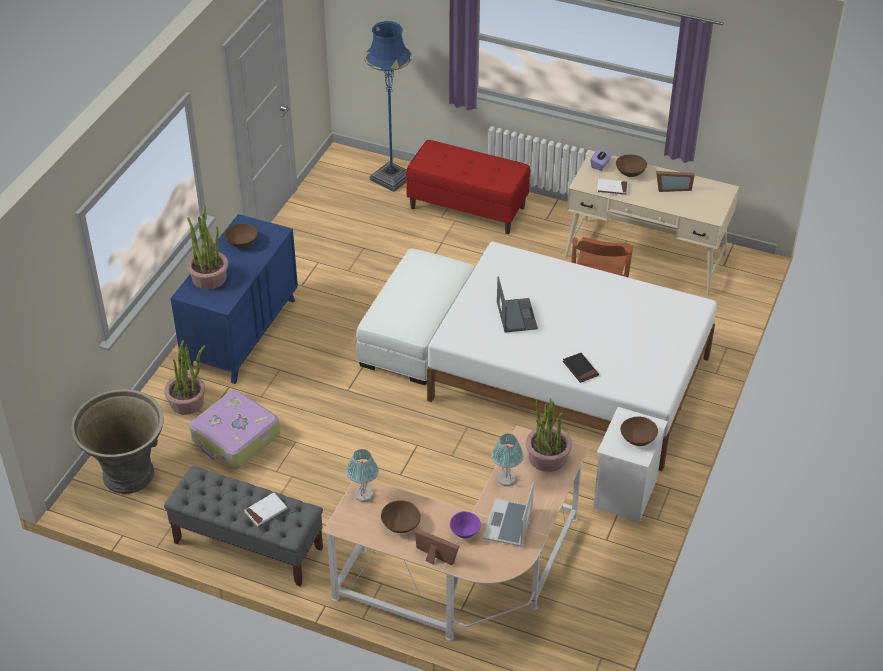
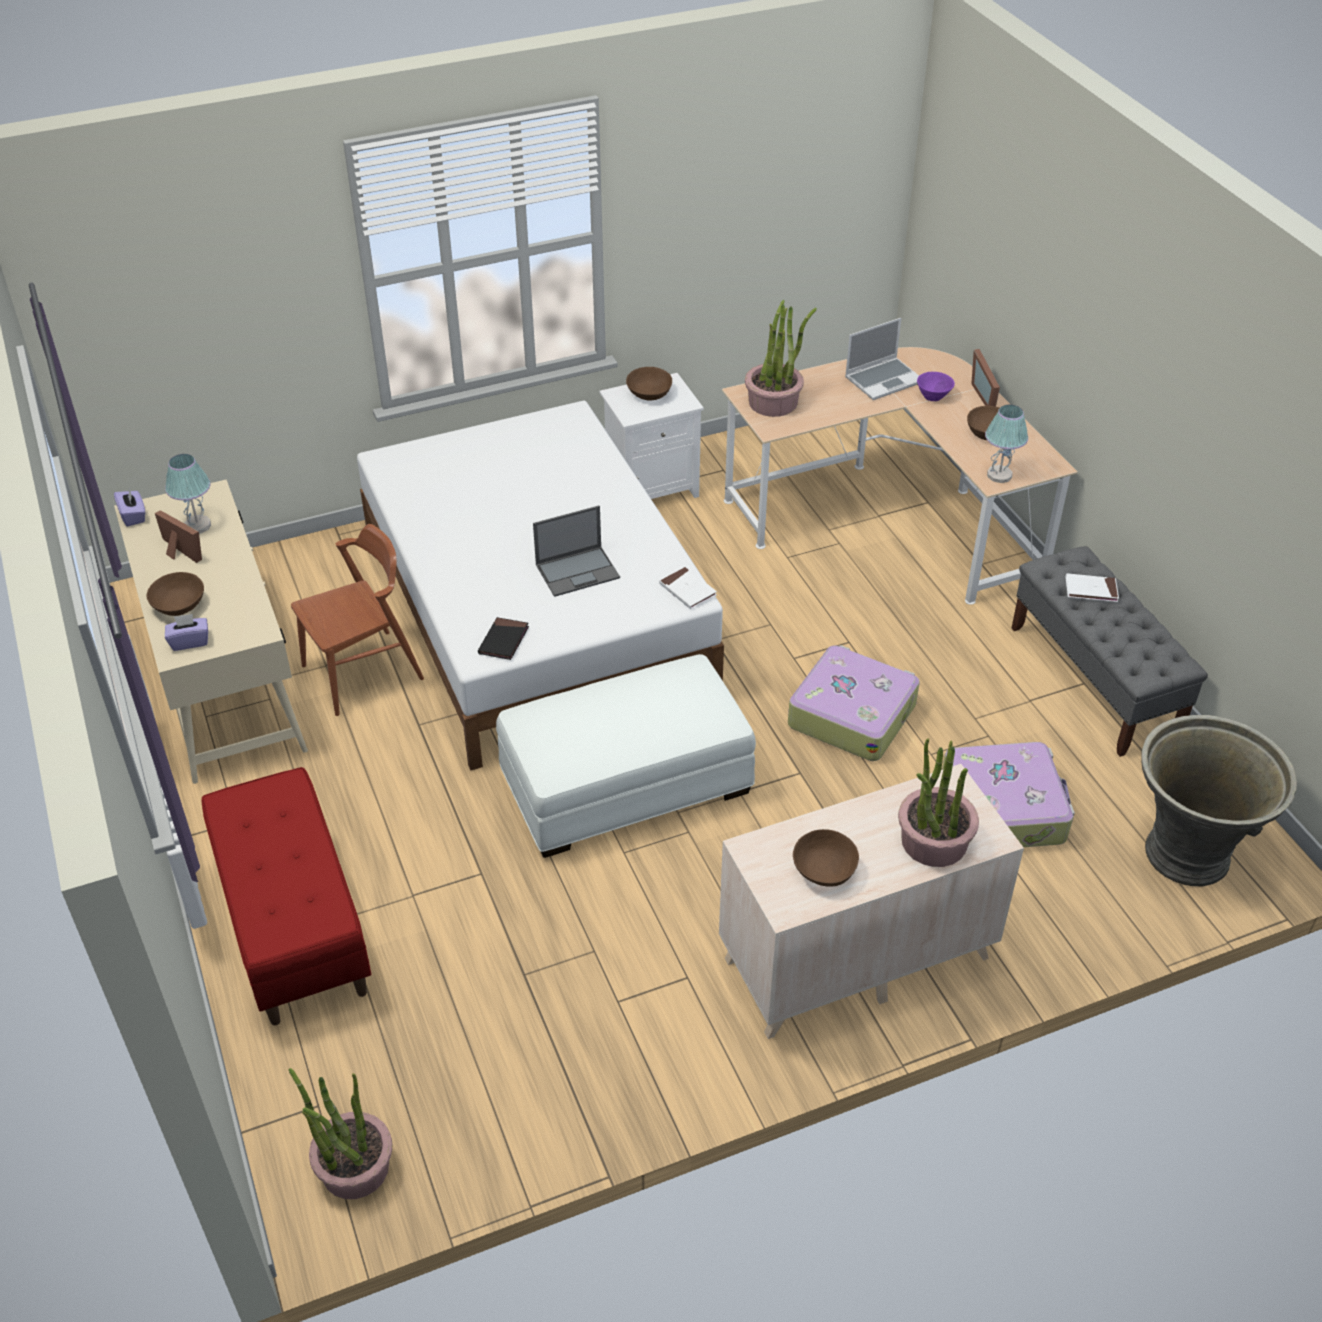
camera: 135 degrees left, 0 degrees up
(187, 402) = (1028, 904): potted plant -> potted plant (354, 1167)
(242, 333) = (855, 958): blue dresser -> beige dresser
(355, 435) = (851, 714): none -> suitcase
(391, 178) = (308, 1084): blue floor lamp -> none
(506, 479) = (838, 409): table lamp -> table lamp (198, 526)
(516, 315) = (578, 571): laptop -> laptop turned 150 degrees counterclockwise
(580, 369) = (601, 480): black book -> black book (503, 641)
(612, 188) = (239, 601): white book -> white book (687, 590)
(722, 187) = (133, 516): none -> purple tissue box

